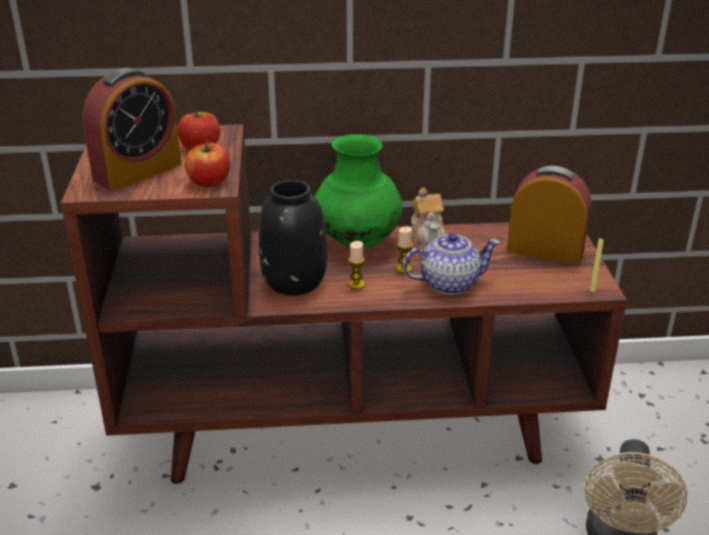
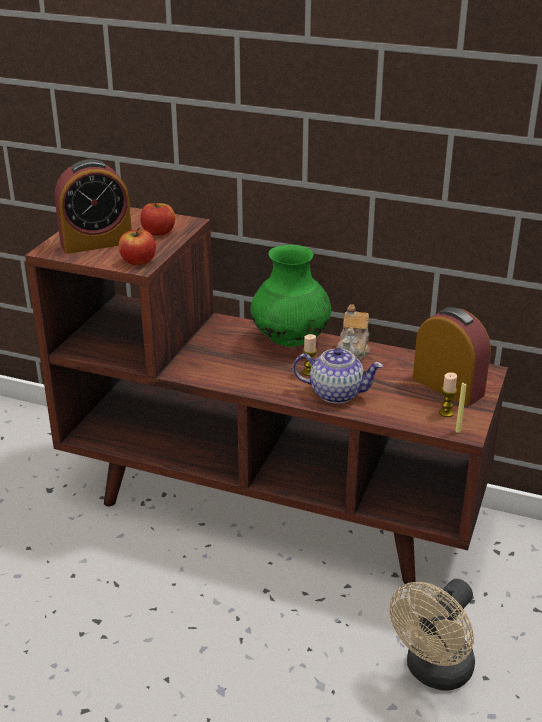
camera: 25 degrees right, 0 degrees up
(295, 281) = (213, 360): black vase -> none
(356, 285) = (259, 375): candle -> candle (446, 412)

